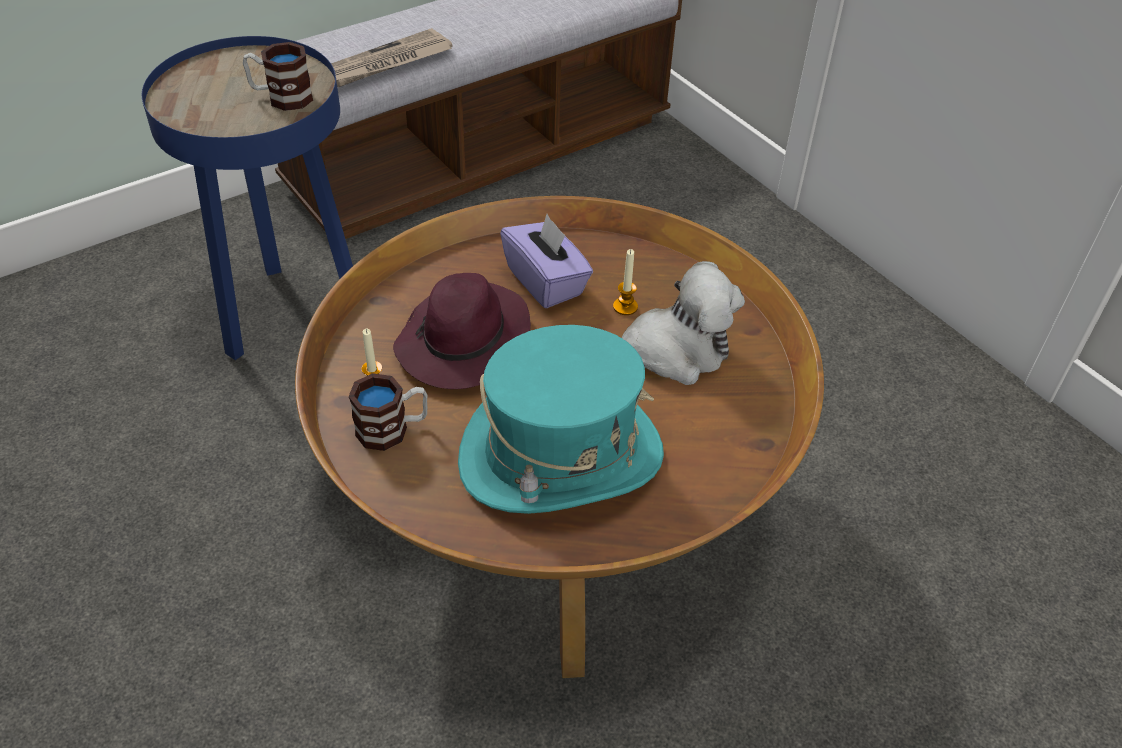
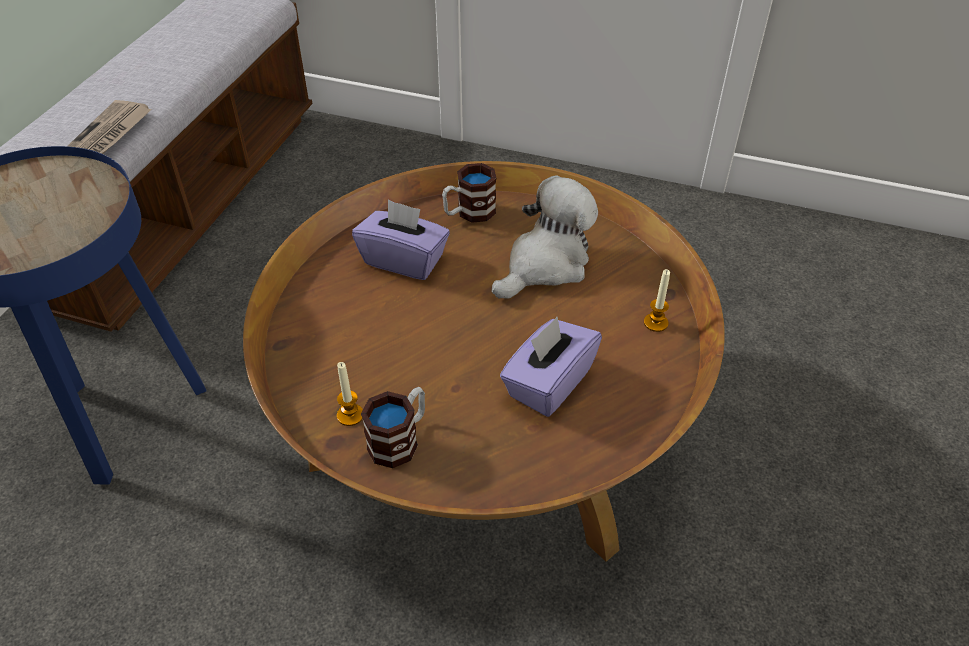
camera: 35 degrees left, 0 degrees up
(281, 97) = (74, 202): mug -> mug (469, 213)
(464, 344) = (389, 340): purple hat -> none
(561, 457) = (548, 383): turquoise hat -> purple tissue box
(625, 307) = (481, 249): candle -> candle (655, 323)

